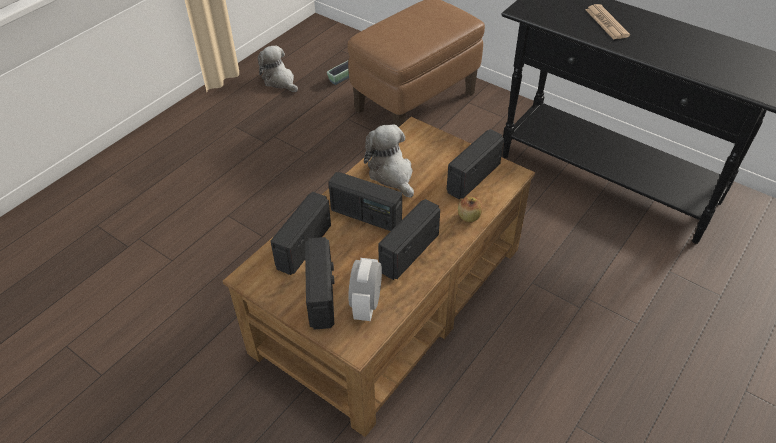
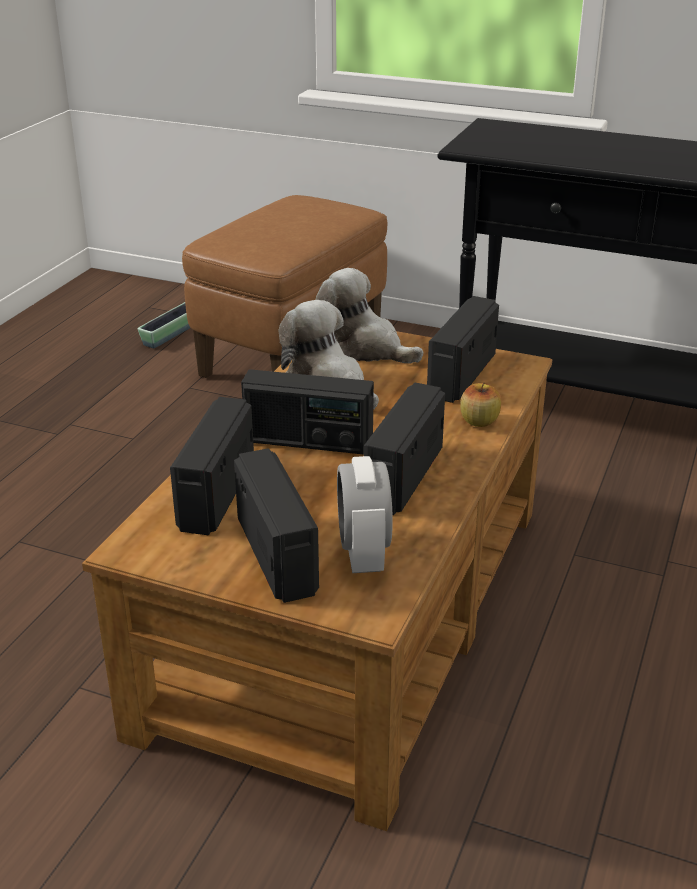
camera: 15 degrees left, 15 degrees down
(280, 81) = (58, 353): plush toy -> plush toy (363, 349)
(606, 23) = (594, 149): newspaper -> none

